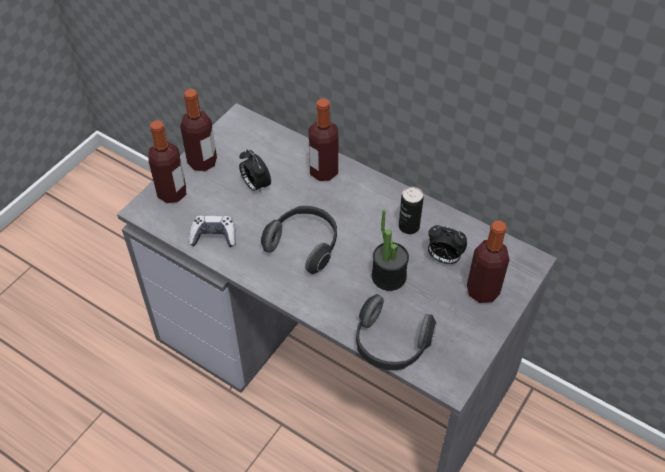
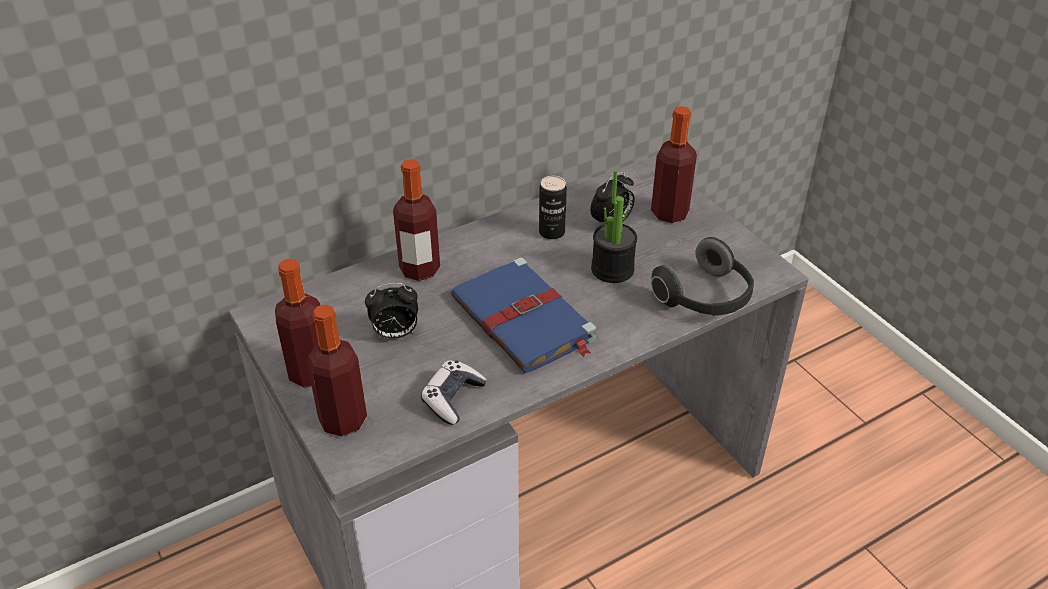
camera: 65 degrees left, 10 degrees down
(304, 245) = (524, 320): headphones -> blue book

